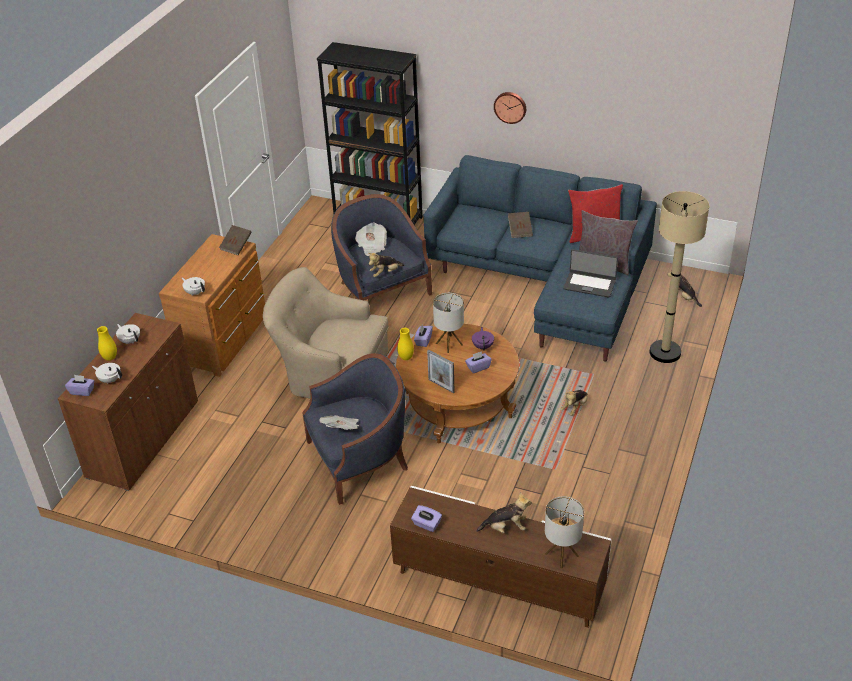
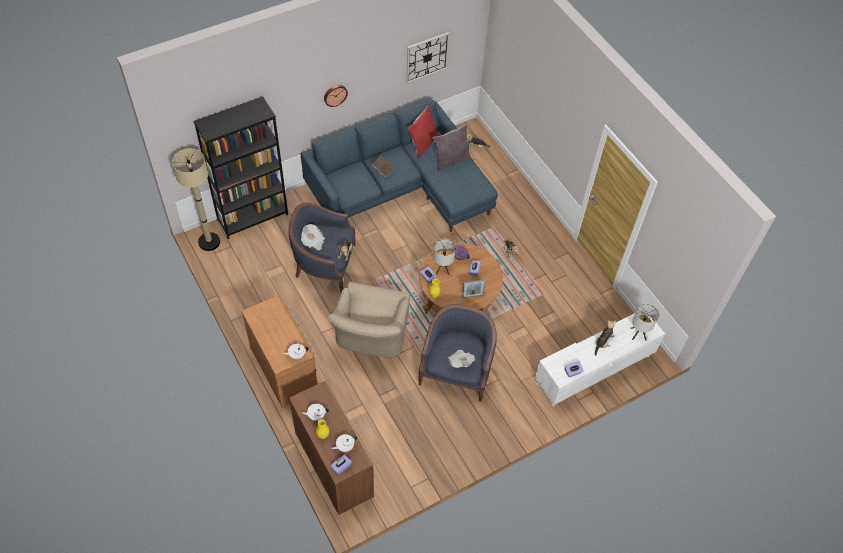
camera: 55 degrees left, 15 degrees up
(236, 246) = (271, 306): brown book -> none
(330, 372) = (371, 336): beige armchair -> beige armchair turned 45 degrees counterclockwise
(499, 581) = (593, 370): brown tv stand -> white tv stand
(589, 284) = (461, 178): laptop -> none
(649, 121) = (427, 57): none -> wall clock
(665, 352) = (507, 187): beige floor lamp -> beige floor lamp (209, 242)

